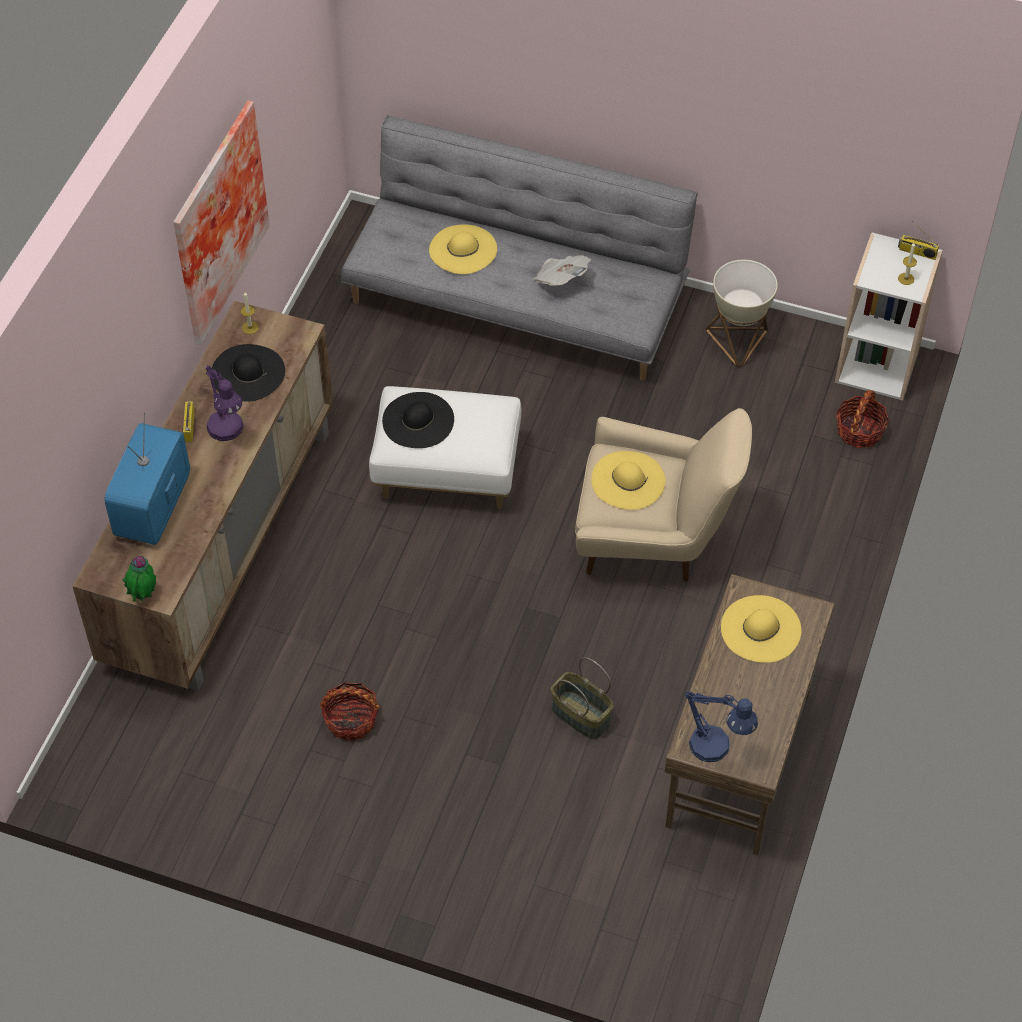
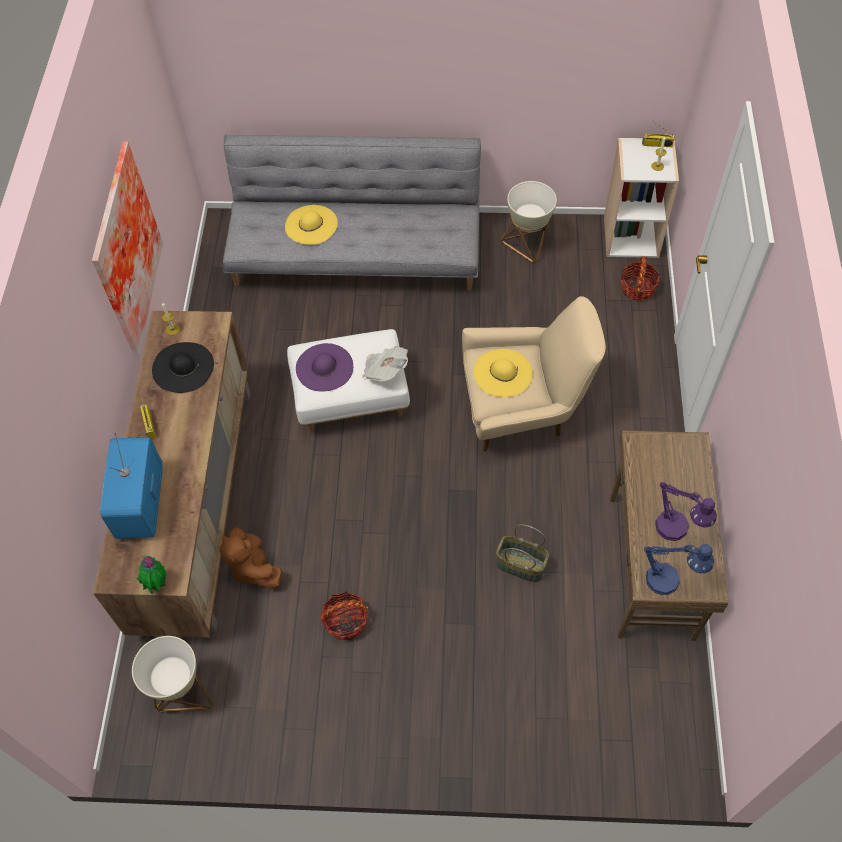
camera: 15 degrees left, 5 degrees up
(140, 744) = (183, 693): none -> planter
(228, 432) = (183, 422): purple table lamp -> purple table lamp (677, 531)
(265, 632) = (253, 567): none -> brown plush toy
(418, 420) = (324, 367): black hat -> purple hat
(561, 279) = (393, 229): newspaper -> newspaper (385, 370)
(761, 629) = (662, 470): yellow hat -> none

